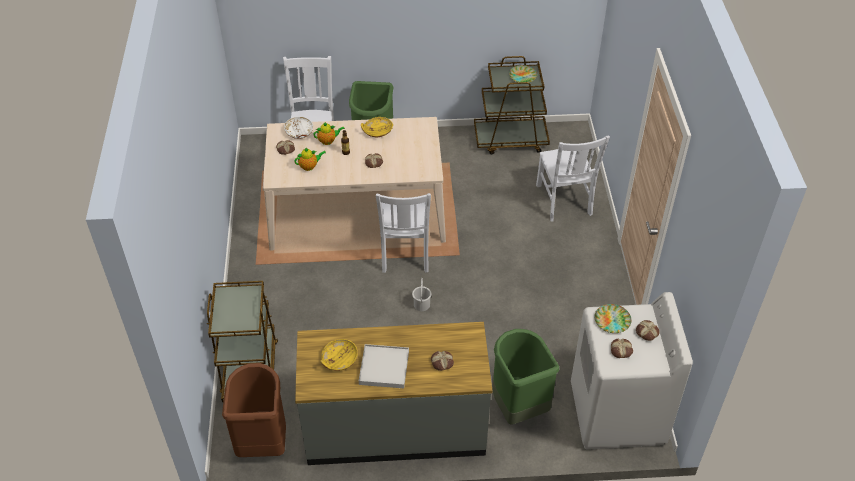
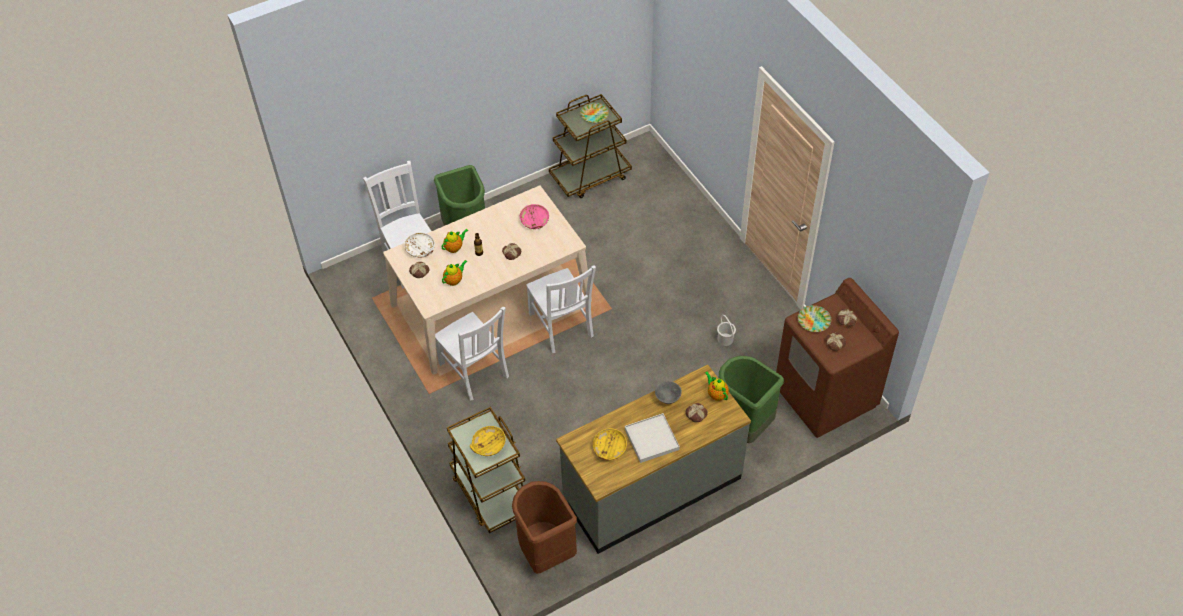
camera: 25 degrees left, 5 degrees up
(377, 131) = (494, 220): yellow bowl -> yellow bowl (488, 445)
(411, 143) = (534, 221): none -> pink bowl
(422, 304) = (607, 369): white bucket -> white bucket (725, 339)
(424, 336) = (667, 398): none -> grey bowl
(474, 352) = (716, 394): none -> teapot
(564, 201) = (674, 220): white chair -> white chair (475, 372)
(617, 414) = (825, 396): white washing machine -> brown washing machine

